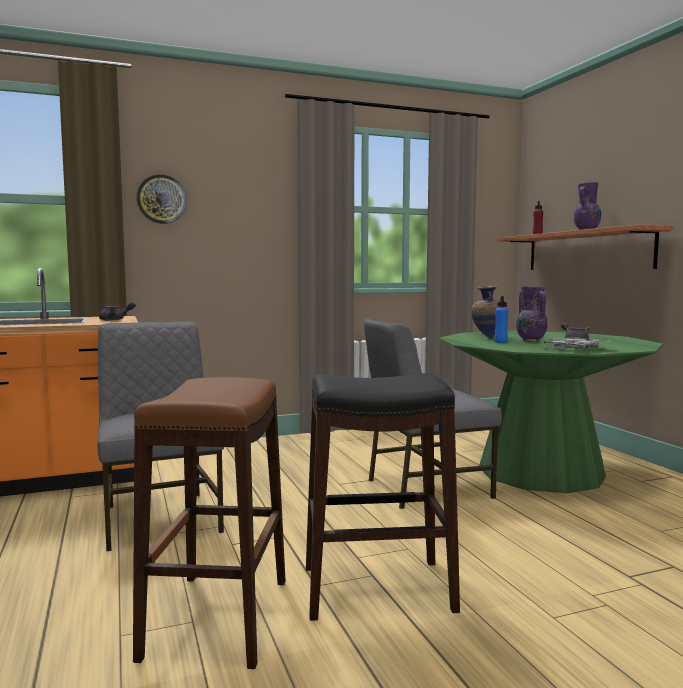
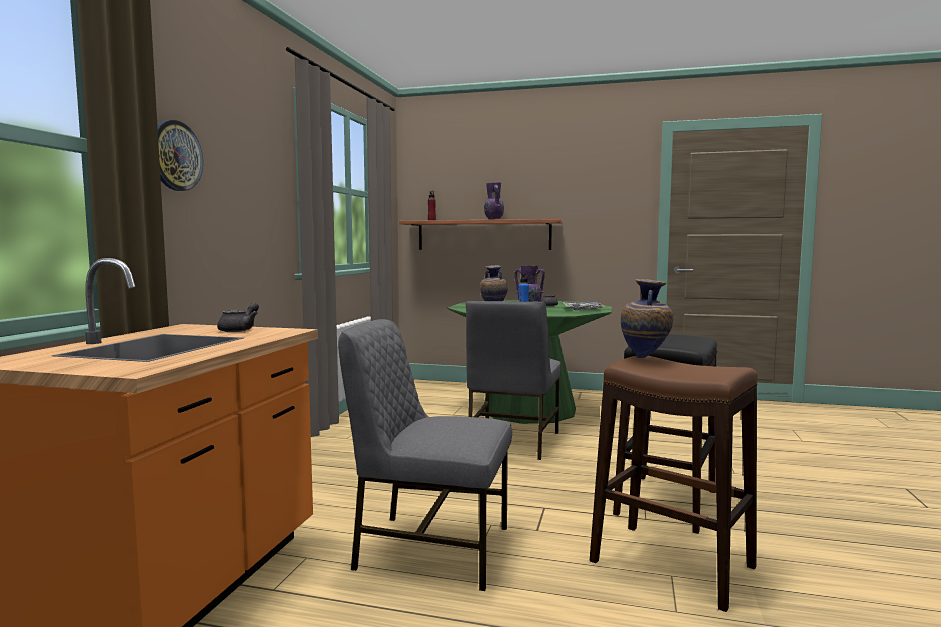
camera: 55 degrees left, 0 degrees up
(228, 379) = (645, 358): none -> vase

